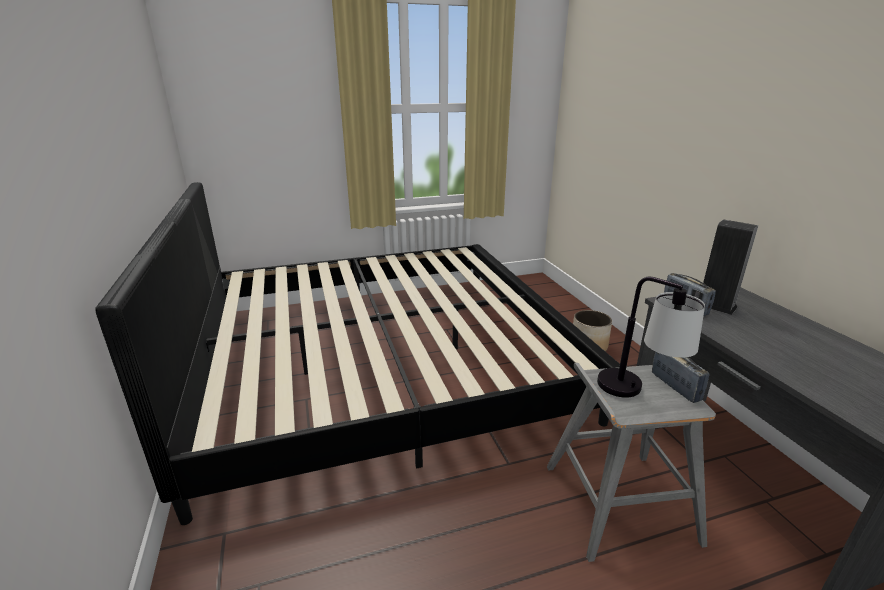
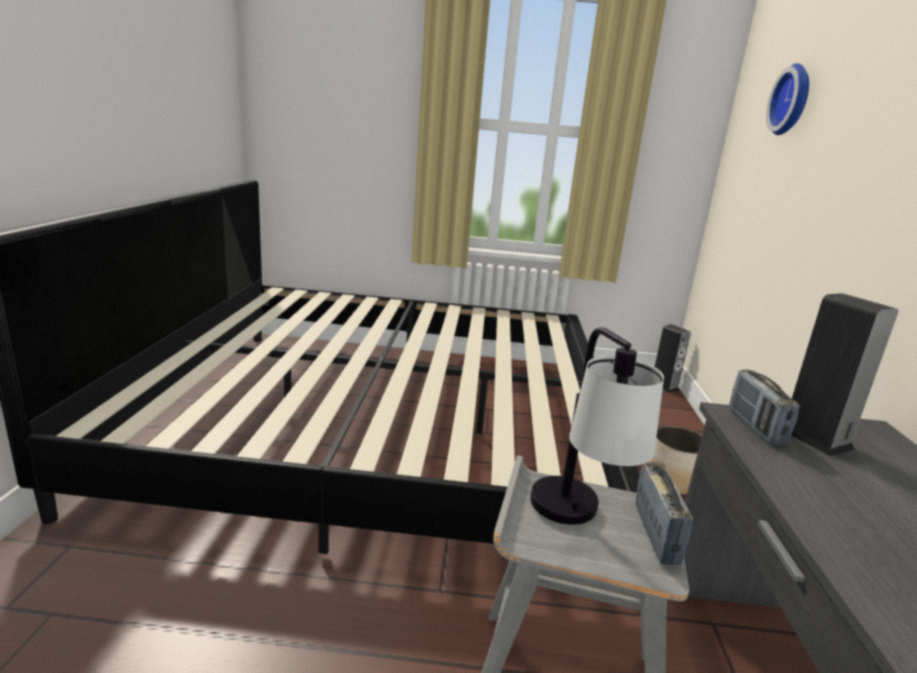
camera: 20 degrees right, 5 degrees down
(543, 281) = (664, 386): none -> speaker
(620, 78) = (793, 100): none -> wall clock

